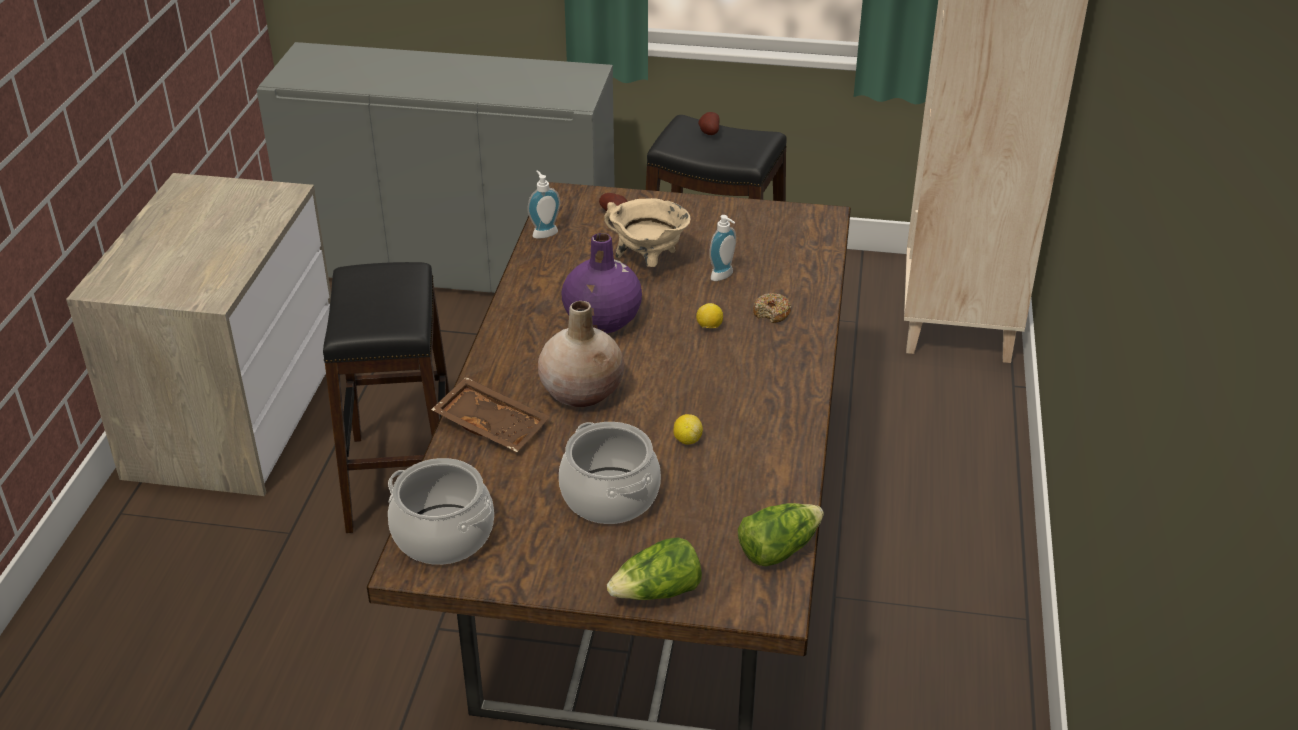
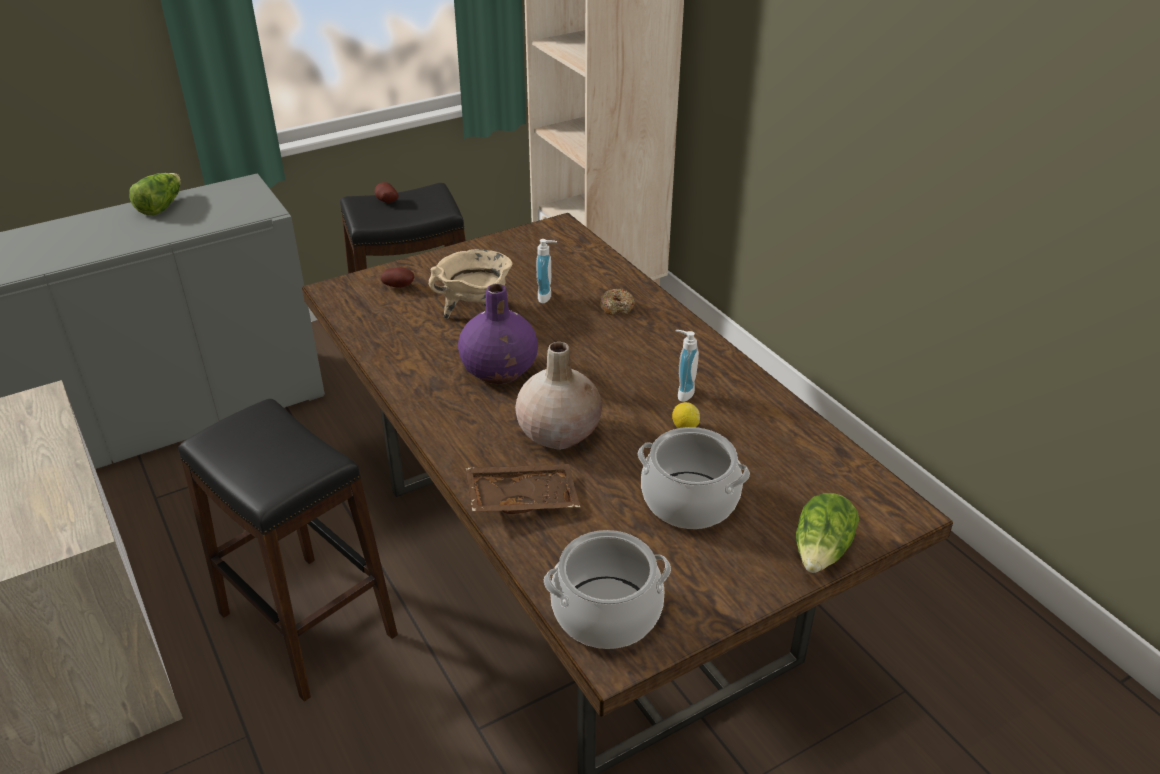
camera: 40 degrees left, 0 degrees up
(544, 232) = (357, 325): soap dispenser -> soap dispenser (682, 392)
(709, 327) = (586, 337): lemon -> none
(778, 548) = (850, 469): lettuce -> lettuce (161, 206)

